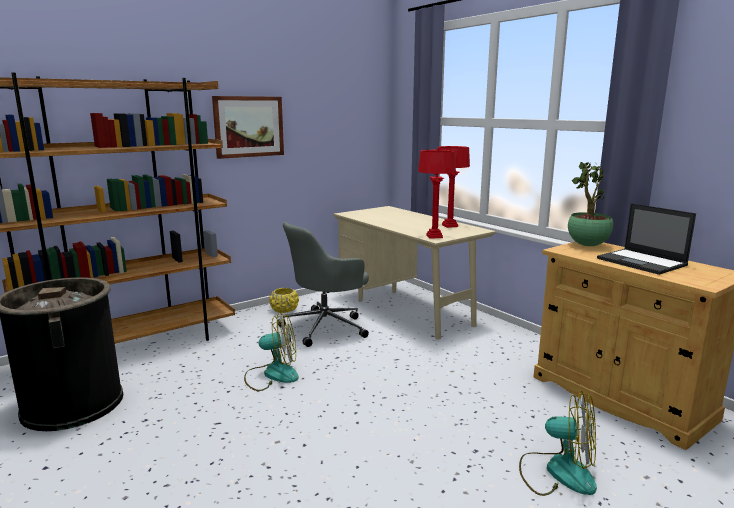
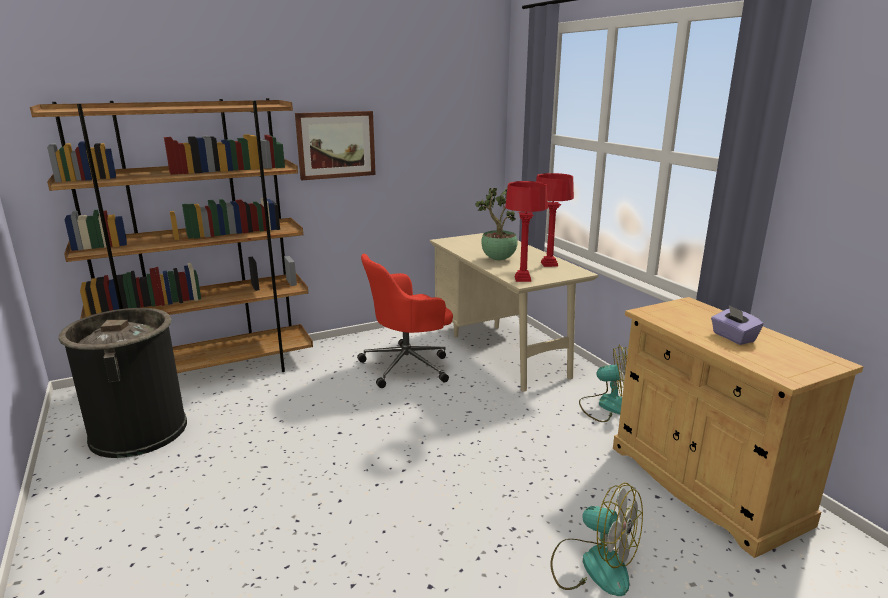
camera: 10 degrees right, 5 degrees up
(272, 375) = (334, 417): fan -> fan (607, 406)
(284, 310) = (372, 341): yellow planter -> none
(326, 327) = (408, 366): grey office chair -> red office chair
(587, 245) = (682, 308): potted plant -> potted plant (497, 259)
(642, 262) = (733, 337): laptop -> purple tissue box

